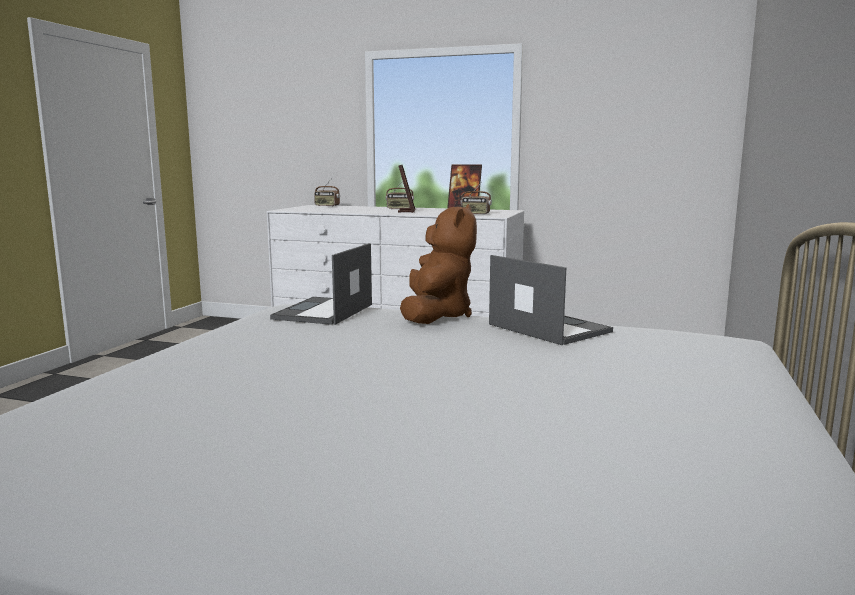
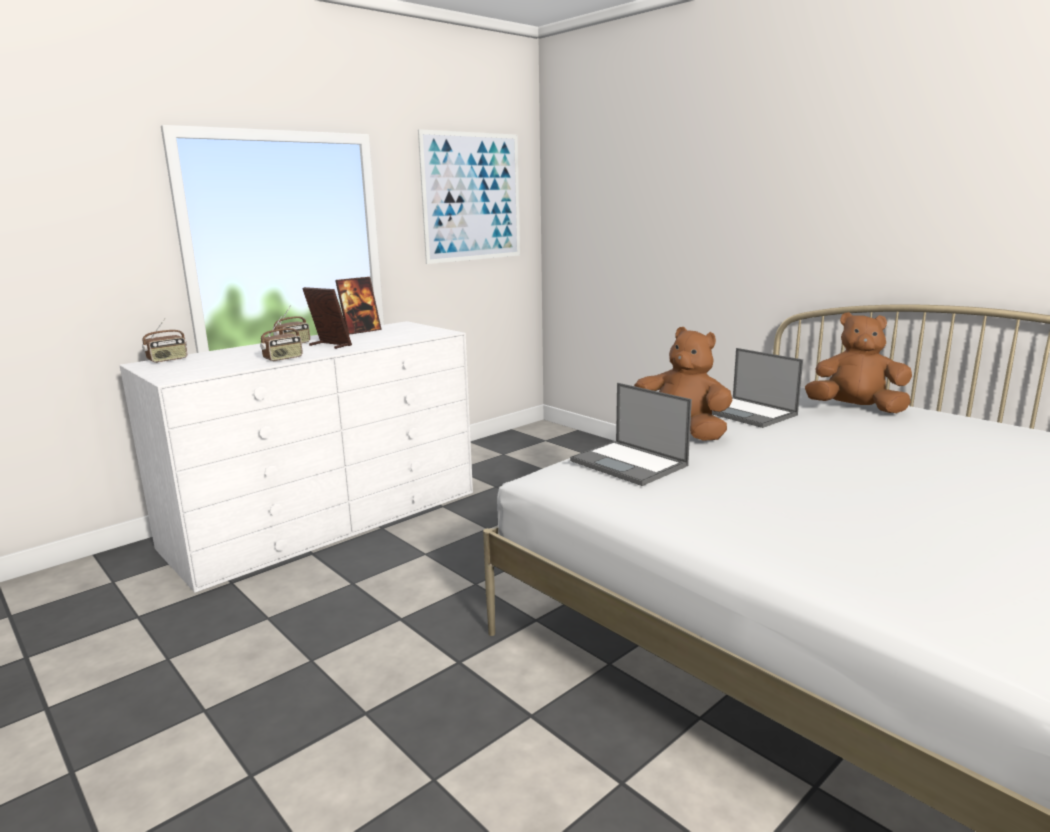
camera: 60 degrees left, 5 degrees up
(475, 214) = (414, 334): radio -> radio (283, 358)
(547, 328) = (748, 413): laptop -> laptop turned 120 degrees counterclockwise
(637, 97) = (472, 197): none -> picture
(665, 365) = (855, 409): none -> brown plush toy

